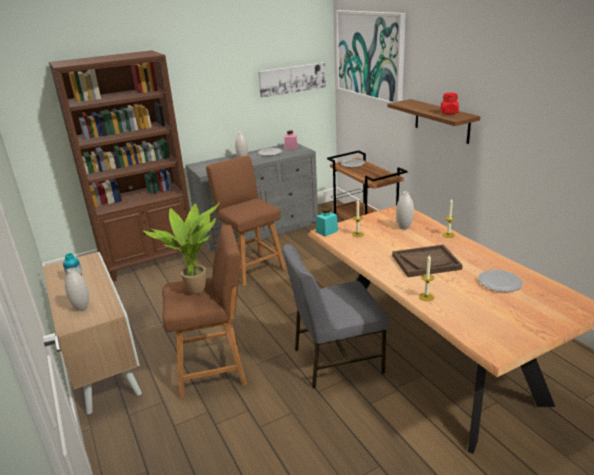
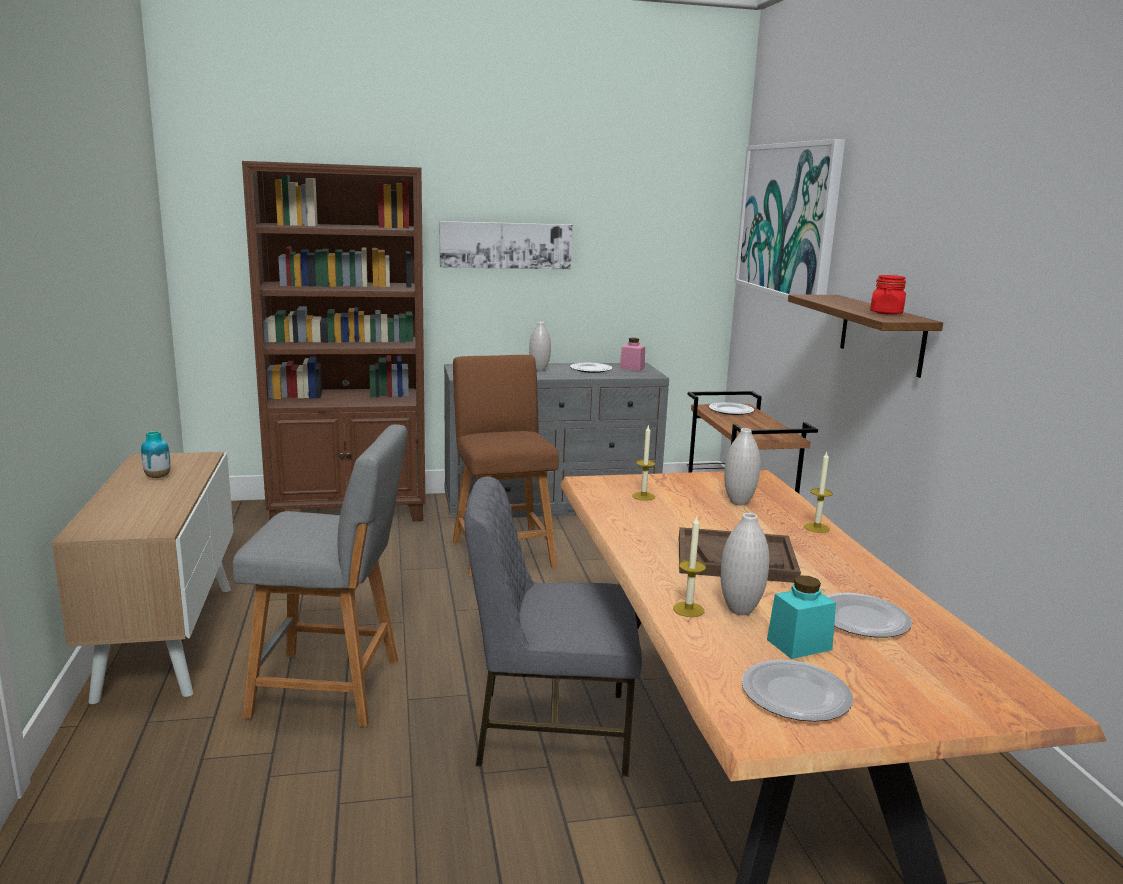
camera: 15 degrees right, 10 degrees down
(82, 308) = (126, 513): white vase -> white vase (740, 610)
(197, 289) = (318, 526): potted plant -> none
(215, 368) = (333, 688): brown stool -> grey stool
(292, 79) = (656, 253): picture -> picture (506, 245)
(327, 231) = (592, 483): turquoise jar -> turquoise jar (799, 644)
(499, 329) = (796, 694): none -> plate

